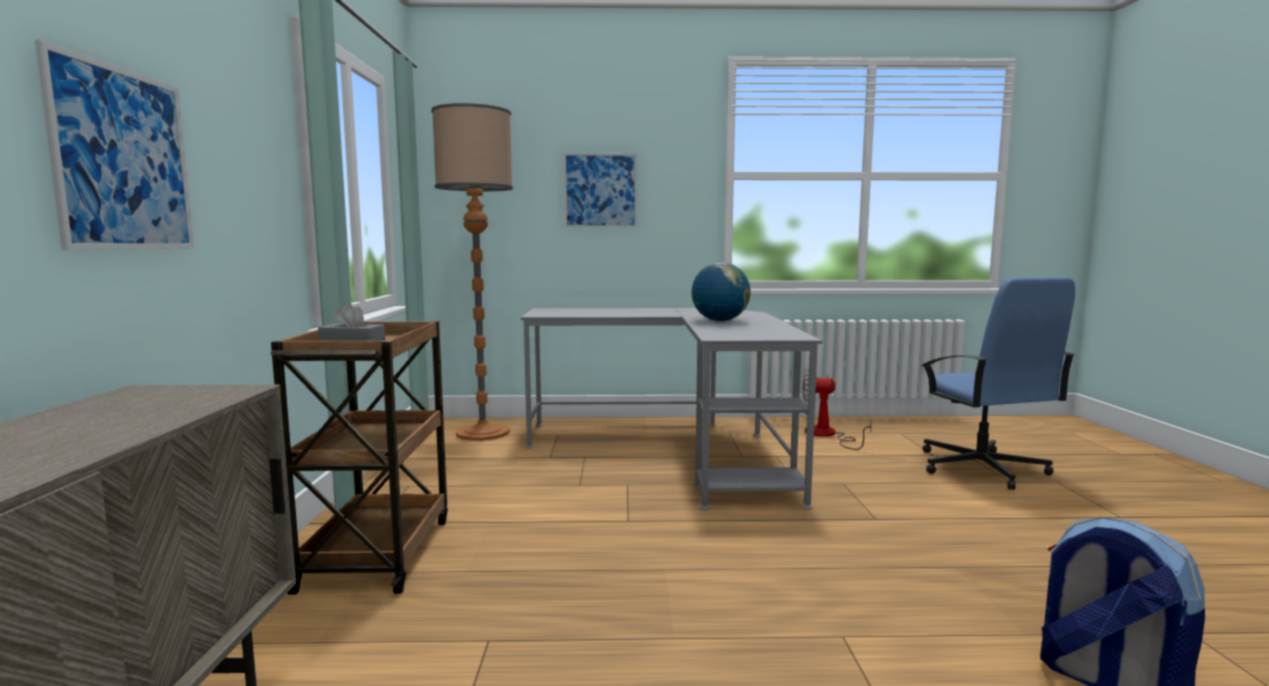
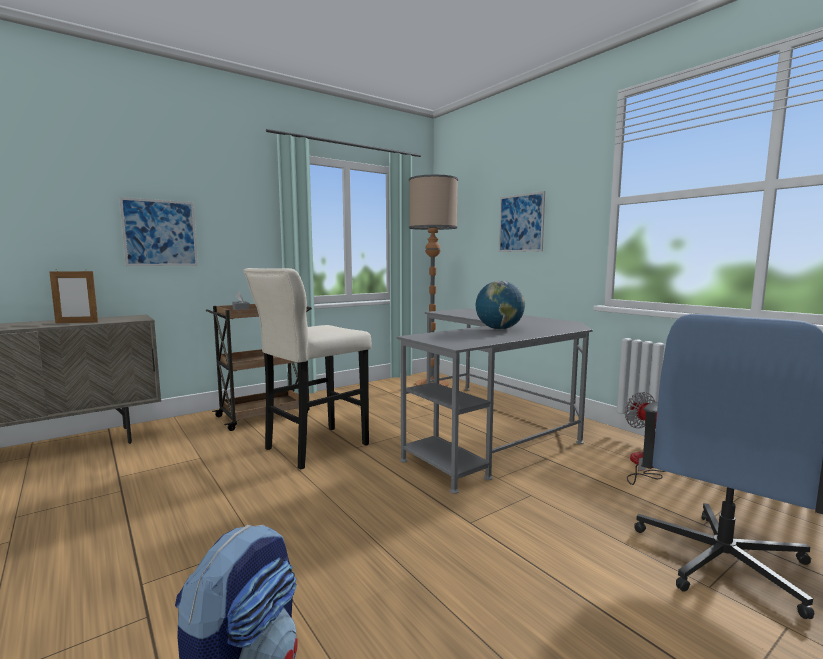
camera: 55 degrees right, 0 degrees up
(115, 427) = (77, 322): none -> picture frame
(590, 546) = (312, 448): none -> beige stool

